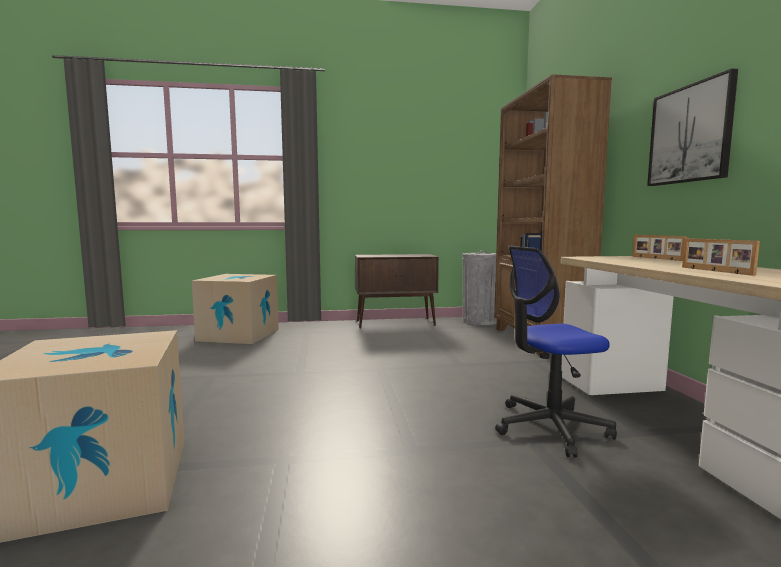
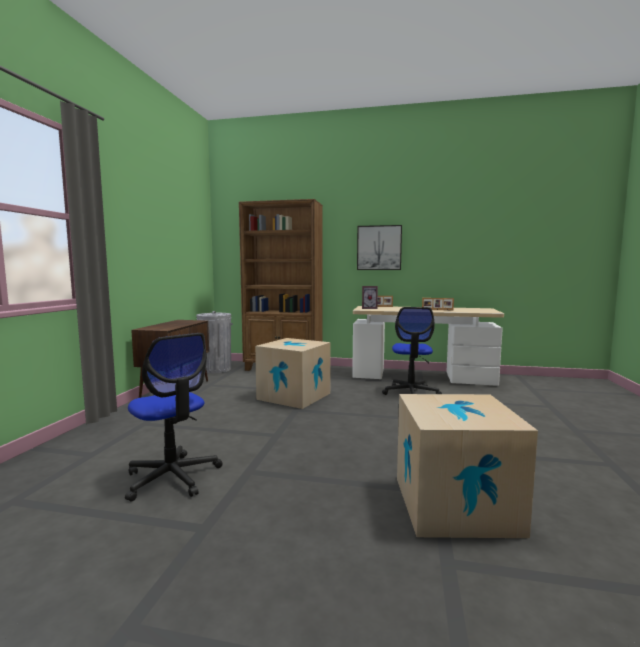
camera: 70 degrees left, 0 degrees up
(203, 358) = (172, 477): none -> office chair
(239, 335) = (89, 457): cardboard box -> cardboard box (294, 396)
(610, 257) = (369, 308): none -> picture frame

